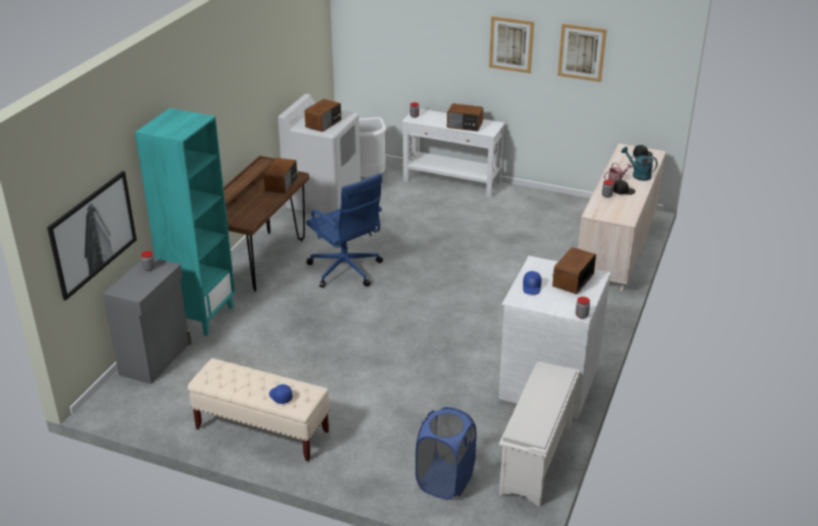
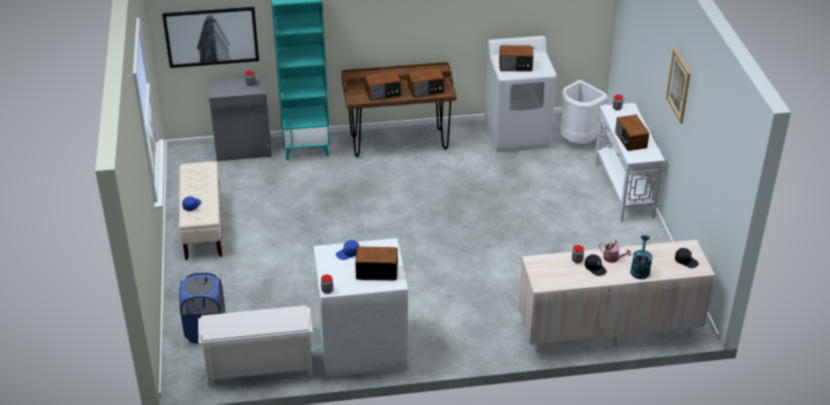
camera: 60 degrees right, 5 degrees up
(258, 206) = (383, 93): none -> radio
(346, 271) = (423, 187): blue office chair -> none
(581, 52) = (705, 128): picture -> none

